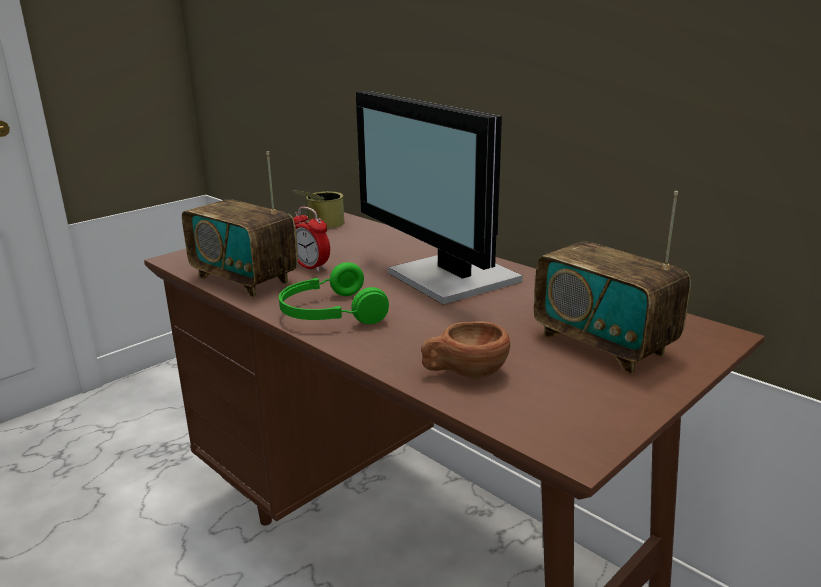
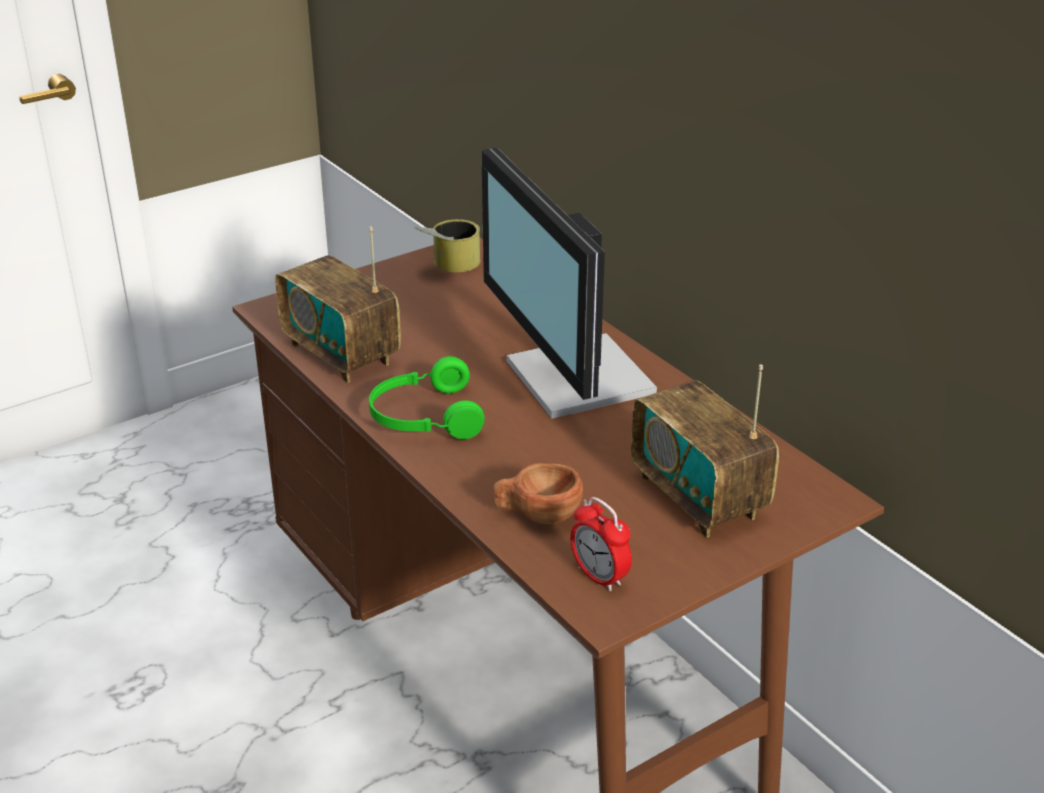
camera: 10 degrees right, 10 degrees up
(311, 267) = (420, 341): alarm clock -> alarm clock (599, 577)

